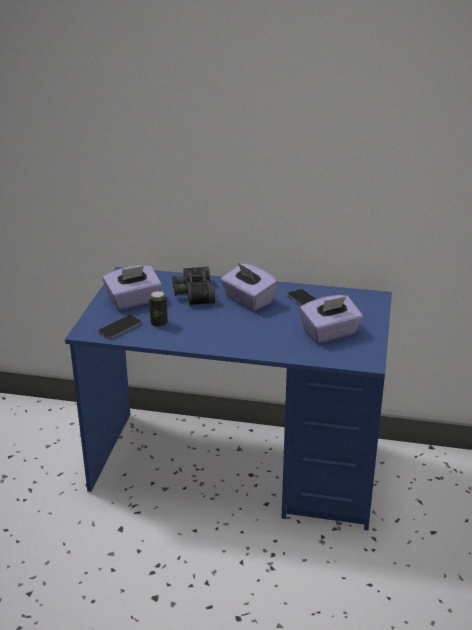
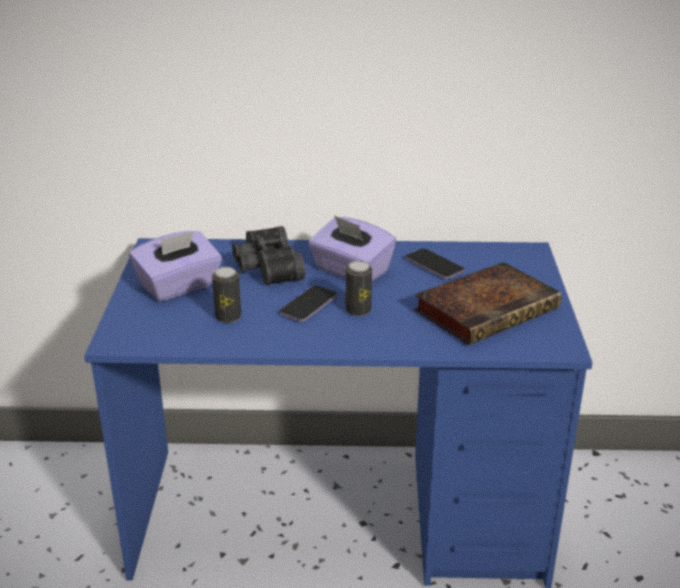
camera: 10 degrees left, 0 degrees up
(120, 328) = (169, 330): phone -> phone (308, 305)
(243, 326) = (358, 310): none -> can
(330, 333) = (488, 309): purple tissue box -> book

